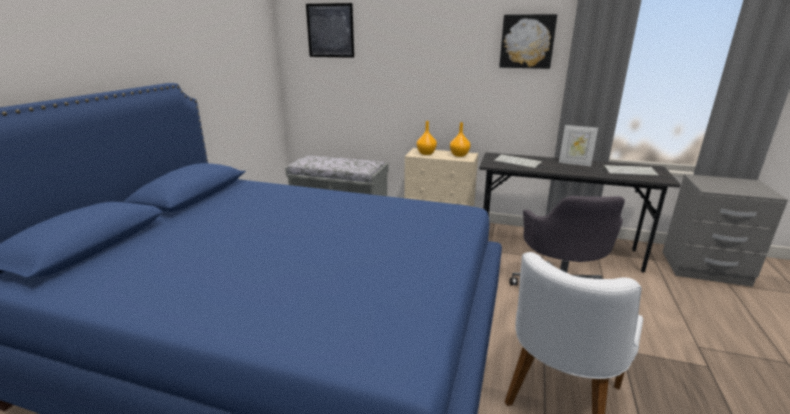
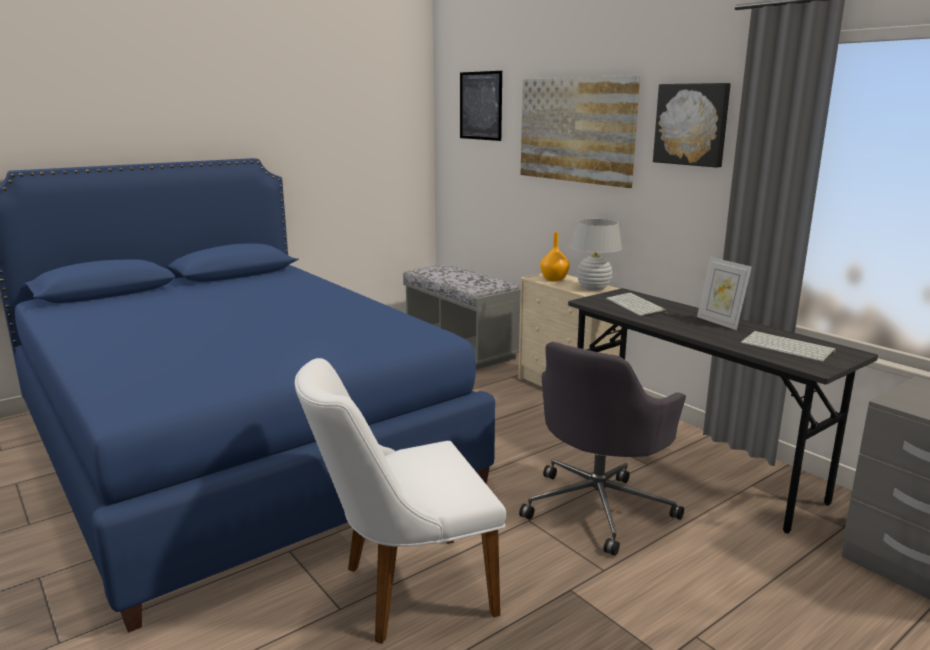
camera: 35 degrees right, 5 degrees down
(428, 47) = (575, 130): none -> picture
(459, 155) = (593, 288): orange vase -> white table lamp

